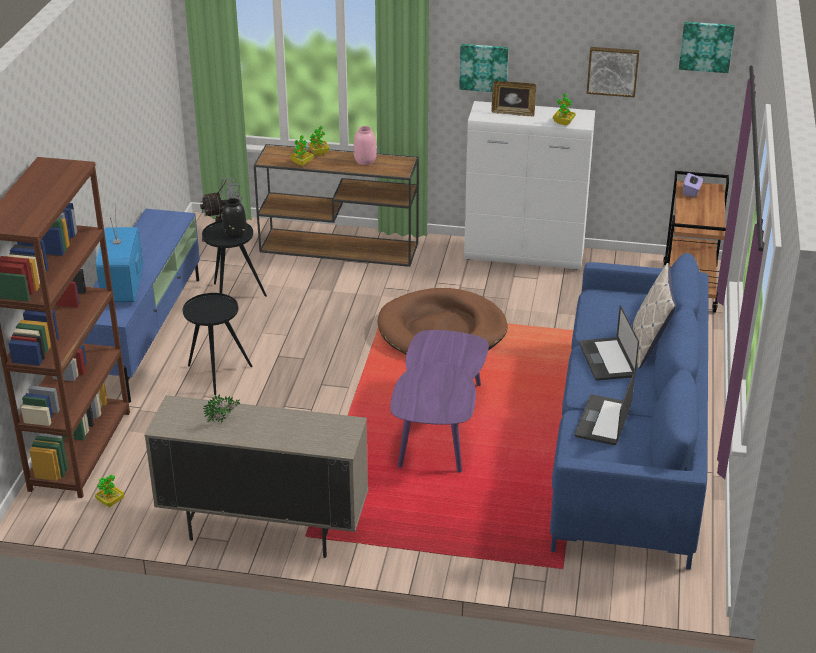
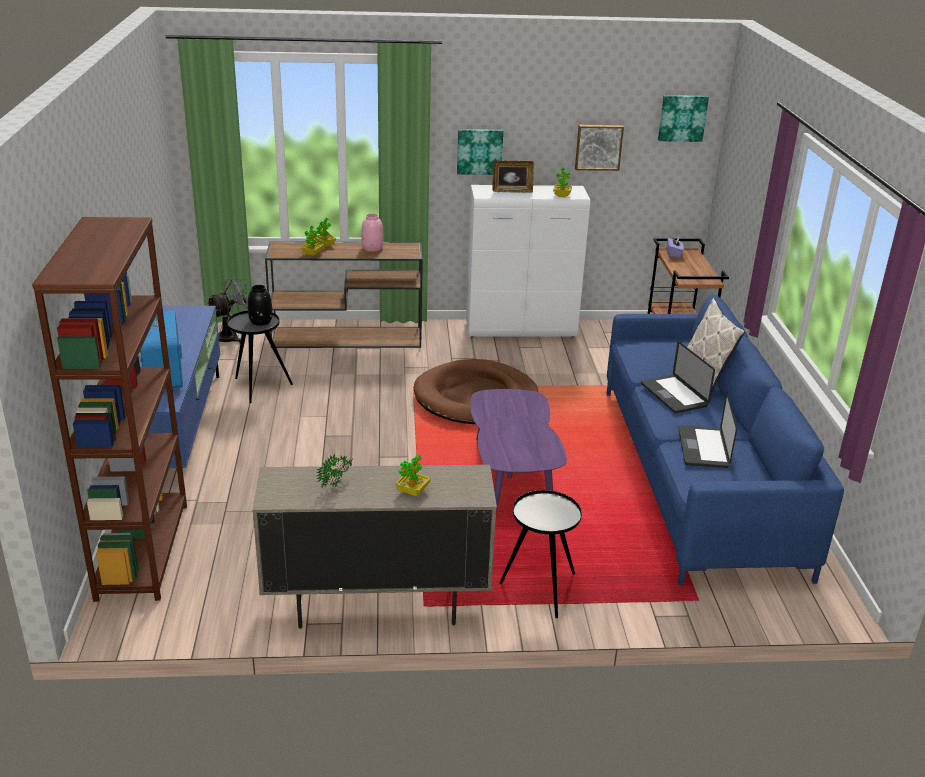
camera: 15 degrees left, 5 degrees down
(110, 502) = (194, 600): potted plant -> potted plant (412, 491)
(217, 374) = (268, 458): black side table -> black side table (540, 589)

